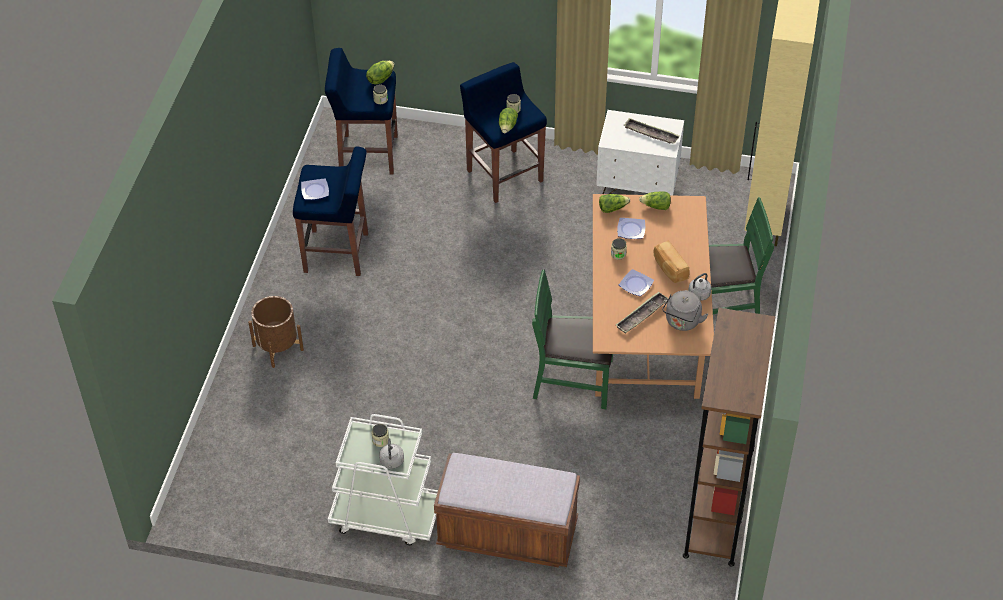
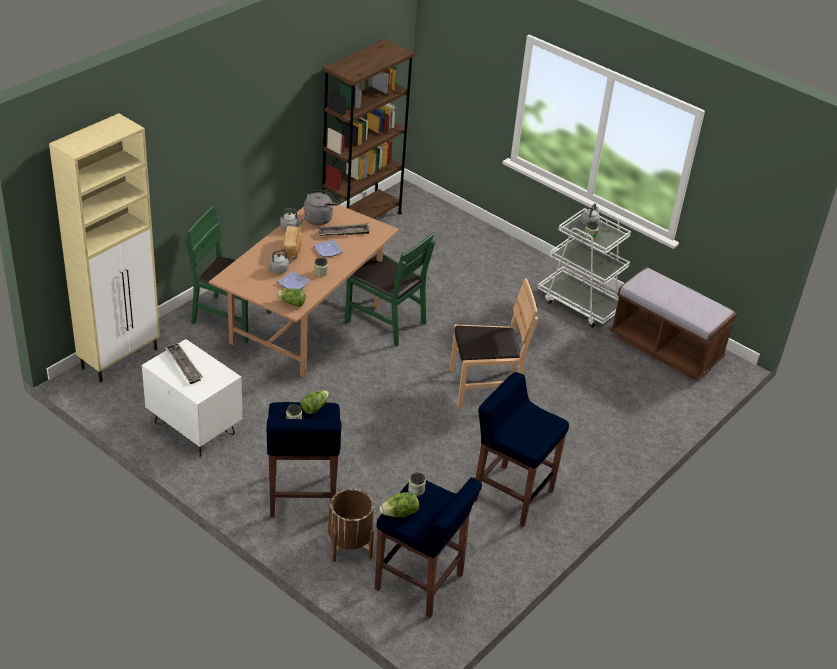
camera: 155 degrees left, 10 degrees down
(278, 347) = (607, 440): brown planter -> brown planter (349, 545)
(315, 190) = (538, 428): plate -> none
(424, 350) = (485, 387): none -> brown chair
(507, 534) = (504, 263): brown bench -> brown bench (665, 348)
(656, 206) = (256, 290): lettuce -> none
(658, 239) = (280, 269): none -> grey kettle

